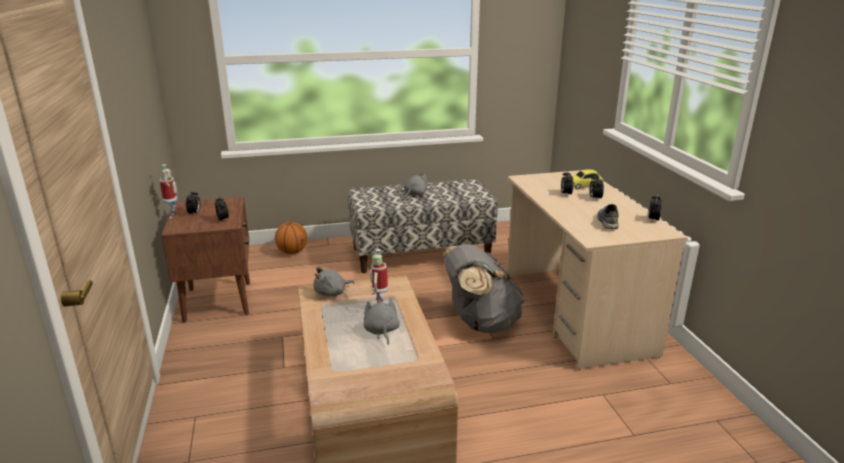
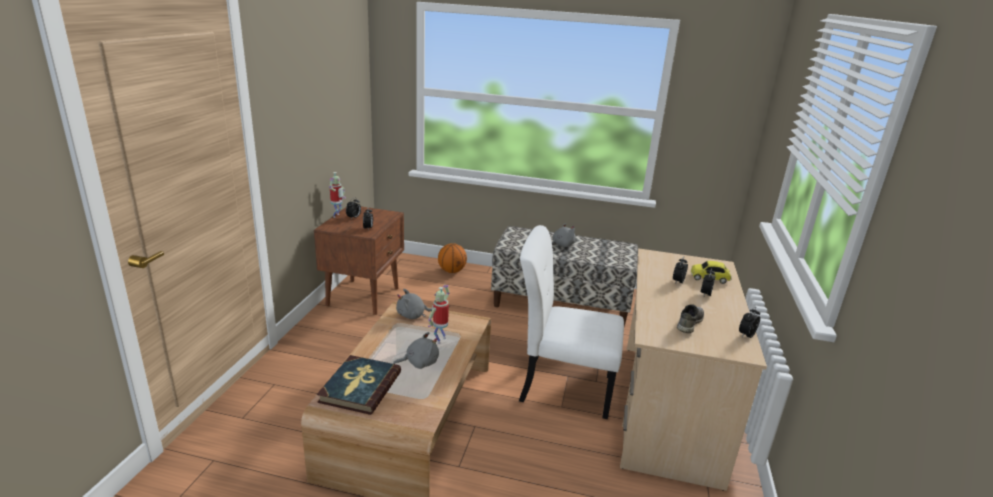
camera: 25 degrees right, 0 degrees up
(346, 371) = (360, 387): none -> book
(381, 331) = (419, 363): grey plush toy -> grey plush toy turned 60 degrees clockwise
(480, 323) = (562, 387): grey backpack -> white chair

